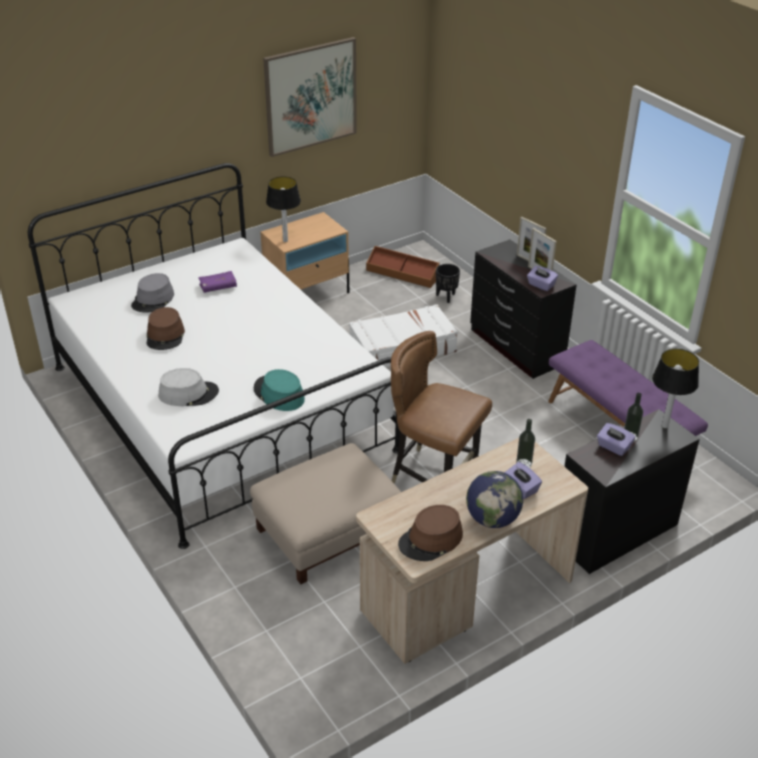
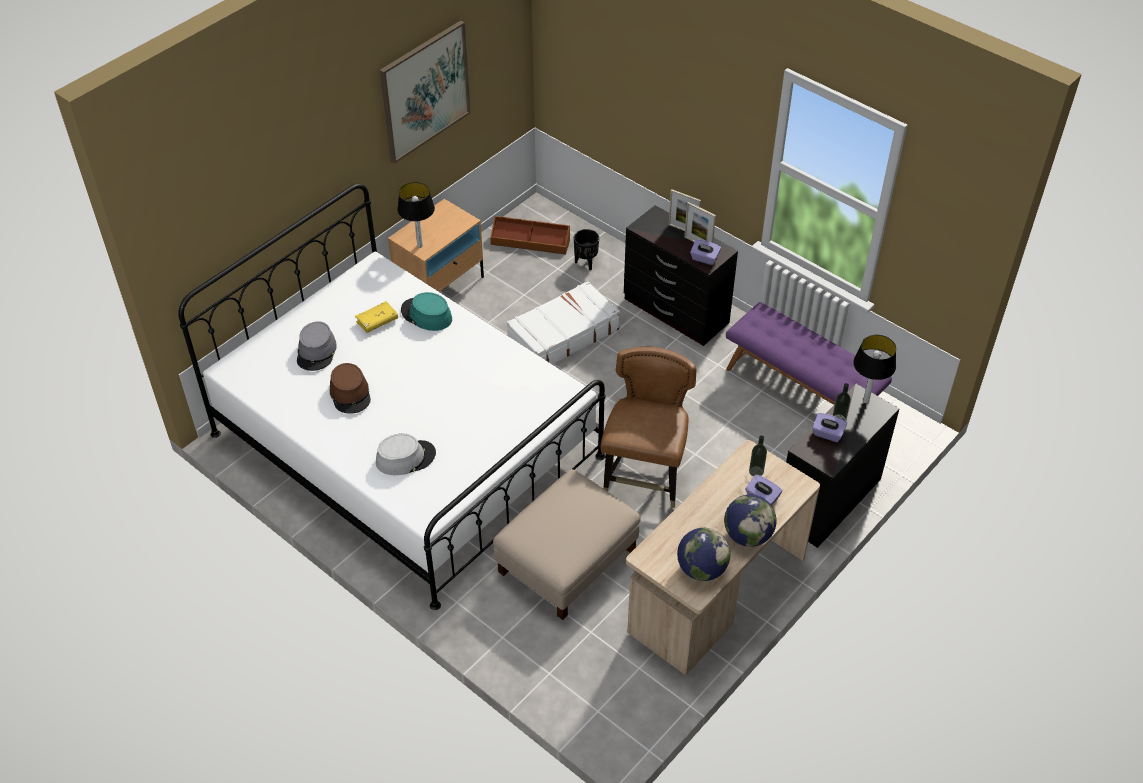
camera: 15 degrees left, 10 degrees up
(218, 287) = (377, 321): purple book -> yellow book
(278, 394) = (494, 439): turquoise hat -> turquoise hat (426, 315)
(431, 540) = (701, 569): brown hat -> globe
(434, 476) = (645, 477): brown chair -> brown chair turned 90 degrees clockwise

